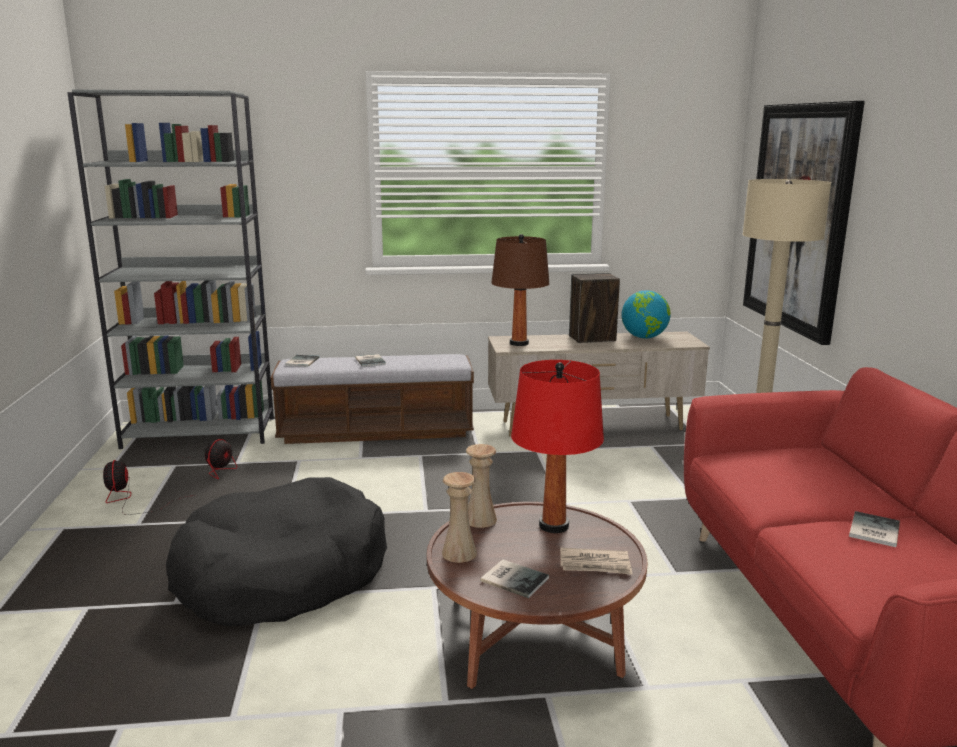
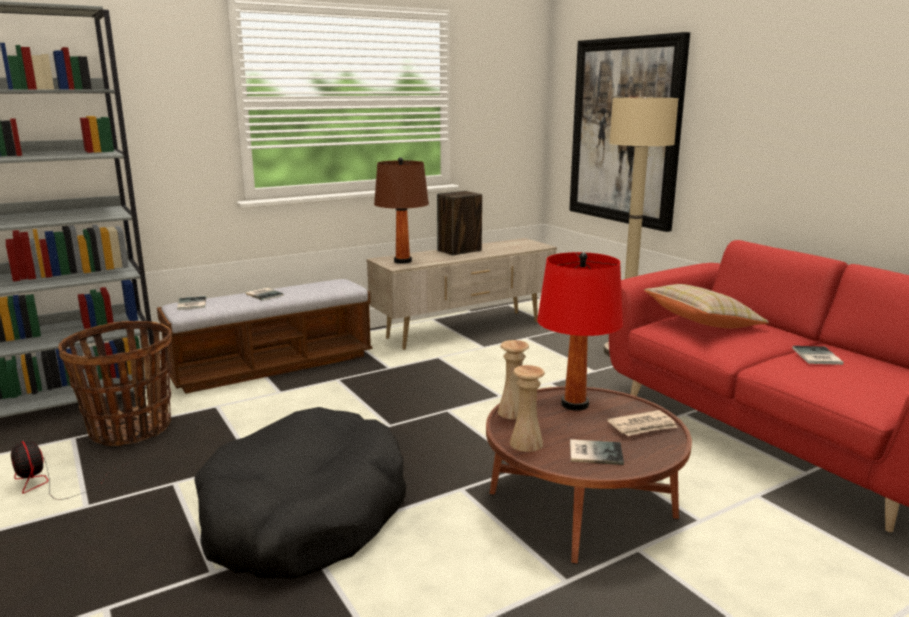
camera: 25 degrees left, 0 degrees up
(218, 467) = (130, 429): fan -> basket
(644, 337) = (499, 245): globe -> none
(778, 464) = (702, 324): none -> beige pillow

